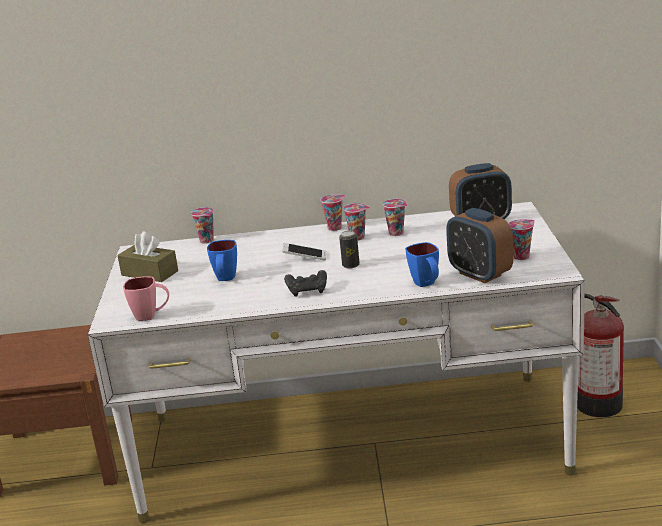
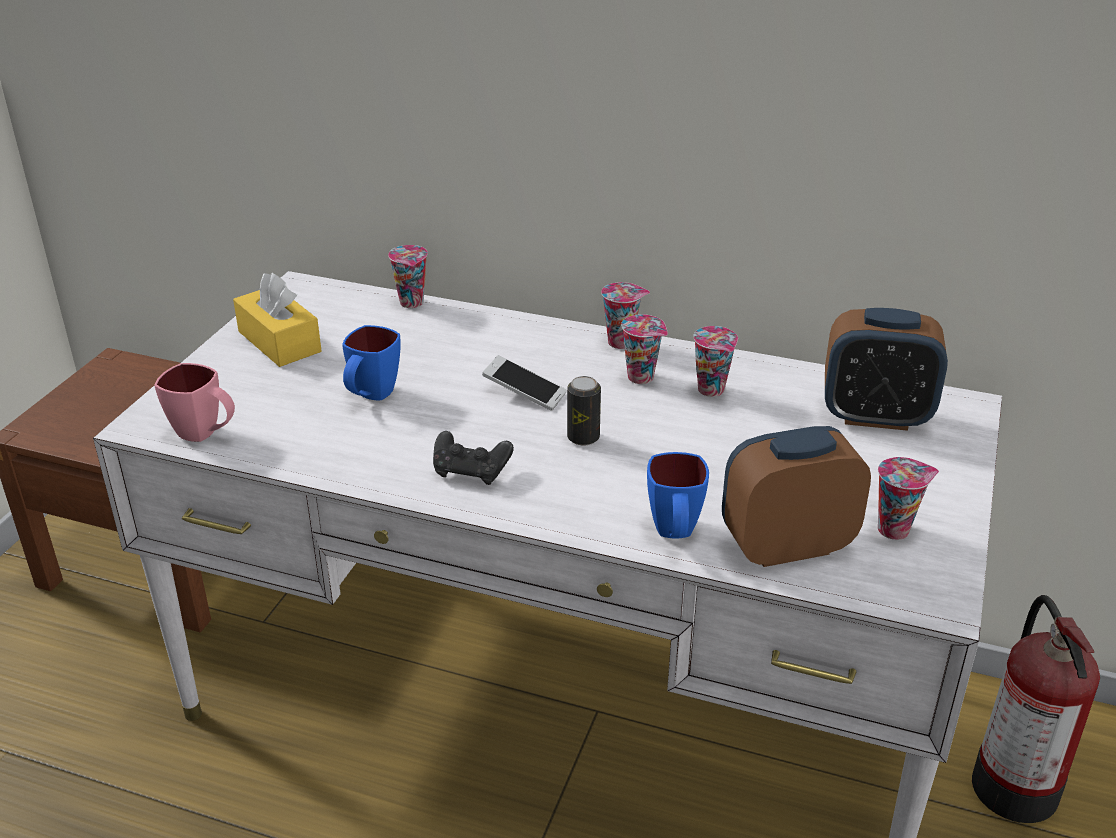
camera: 20 degrees right, 10 degrees up
(149, 273) = (279, 342): brown tissue box -> yellow tissue box
(480, 274) = (786, 546): alarm clock -> alarm clock turned 90 degrees clockwise

